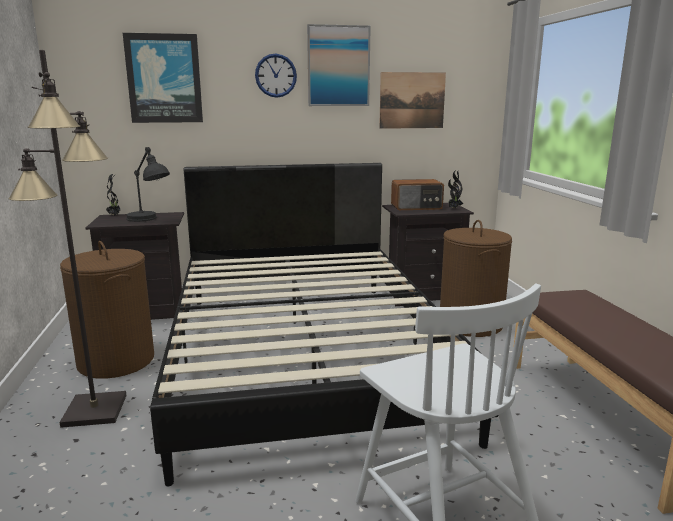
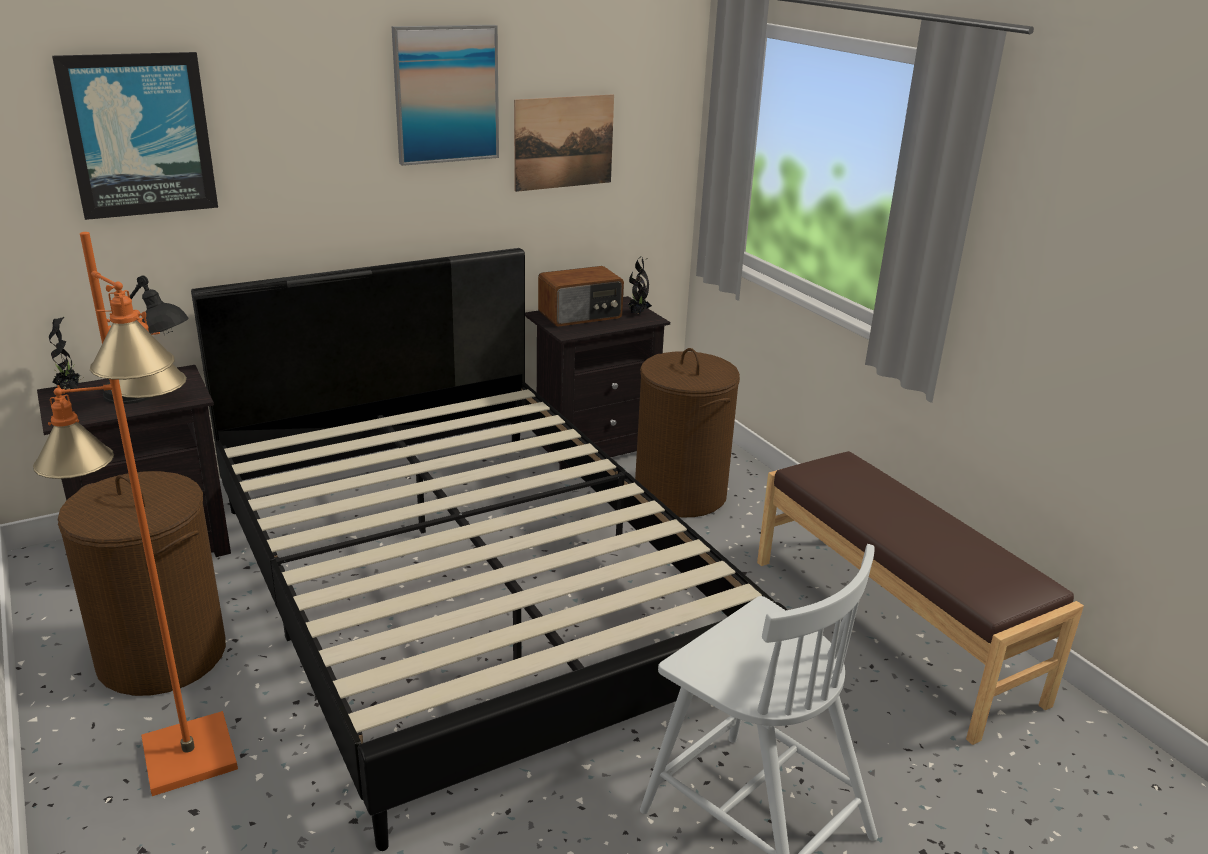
camera: 20 degrees left, 10 degrees up
(94, 411) = (188, 756): black floor lamp -> orange floor lamp
(276, 75) = (342, 116): wall clock -> none

